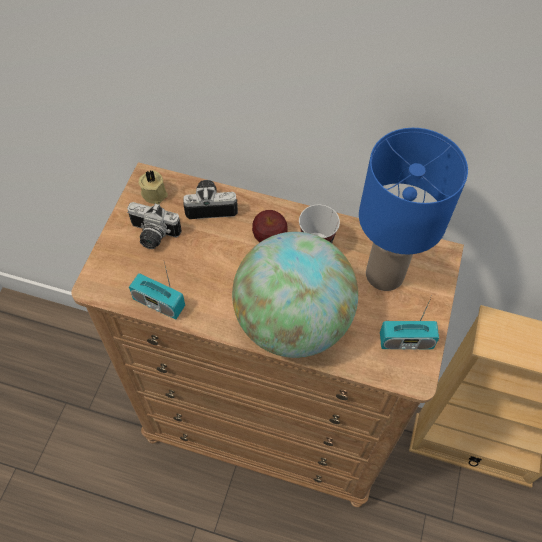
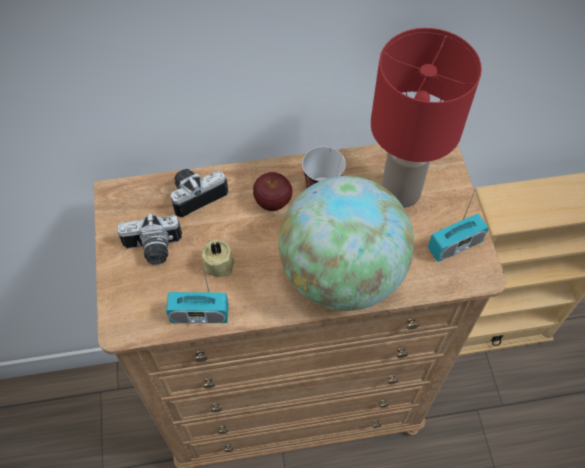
camera: 25 degrees left, 0 degrees up
(154, 193) = (130, 205): beige candle -> beige candle (218, 263)
(383, 274) = (399, 191): blue table lamp -> red table lamp

